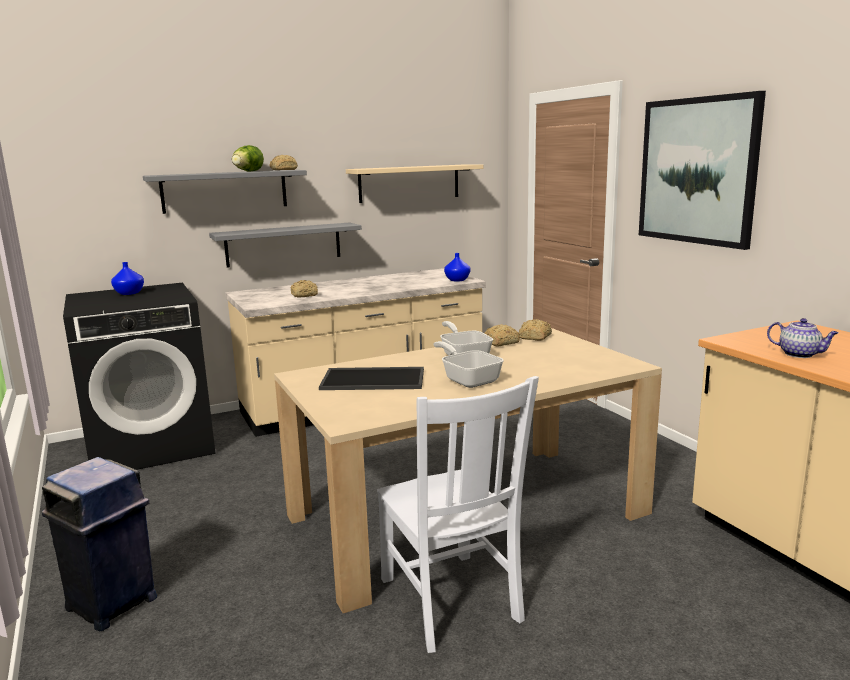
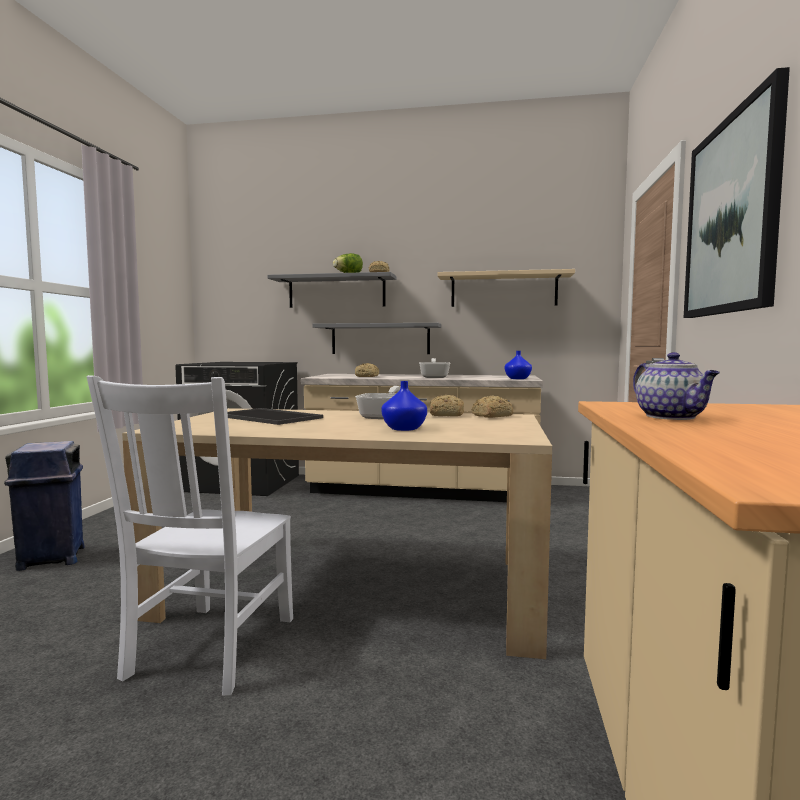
camera: 35 degrees right, 10 degrees down
(130, 293) = (249, 362): blue vase -> blue vase (405, 429)
(468, 379) = (332, 425): frying pan -> frying pan (434, 377)

